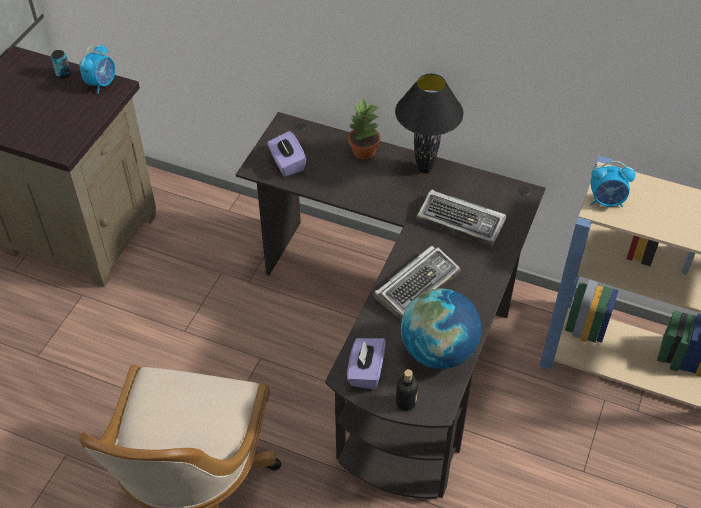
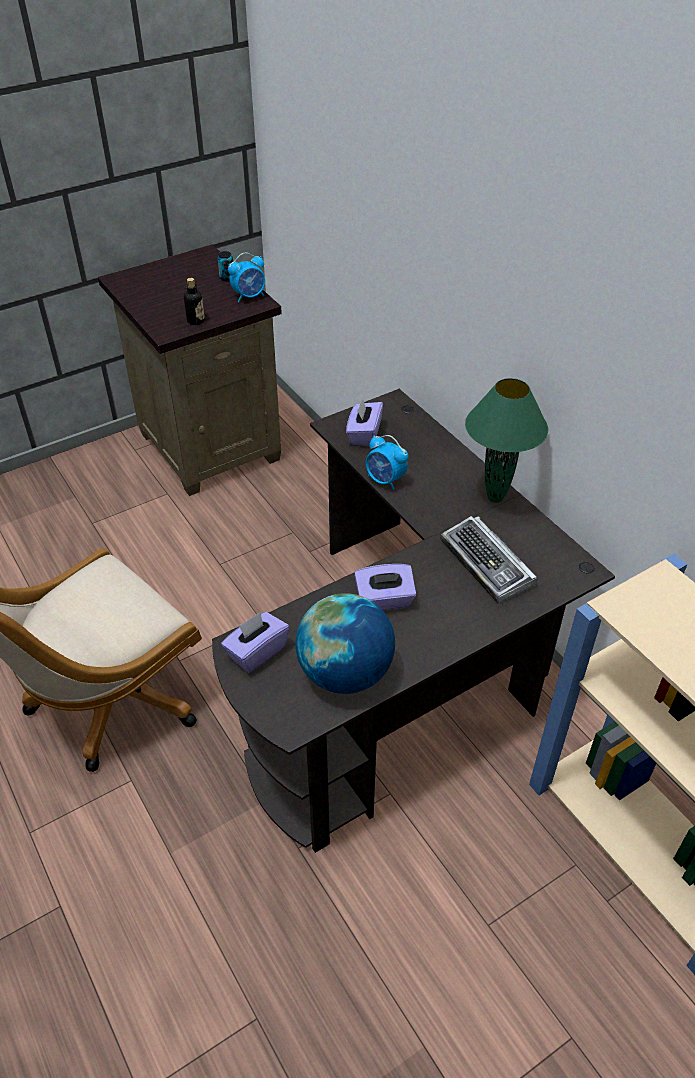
camera: 35 degrees right, 5 degrees down
(364, 152) = (447, 456): potted plant -> none
(406, 402) = (266, 703): bottle -> bottle (196, 321)
(417, 285) = (384, 600): keyboard -> purple tissue box
(424, 168) = (495, 497): black table lamp -> green table lamp
(606, 201) = (636, 603): alarm clock -> alarm clock (385, 480)

